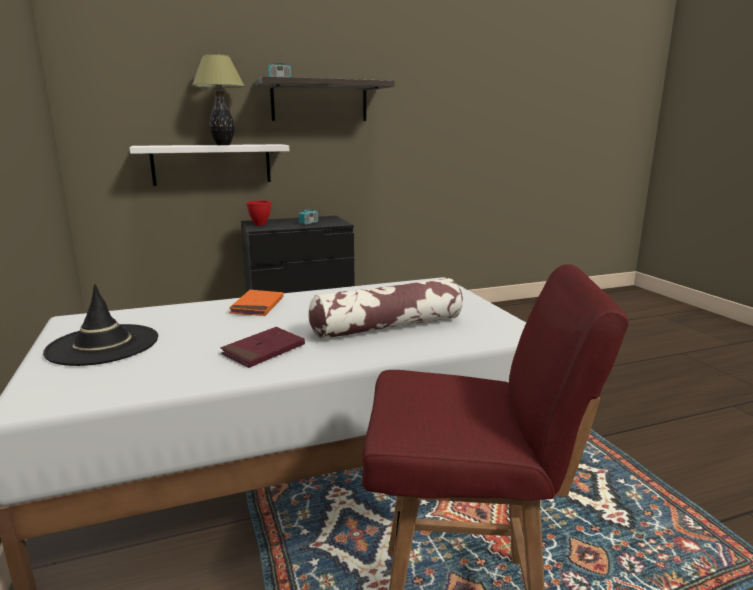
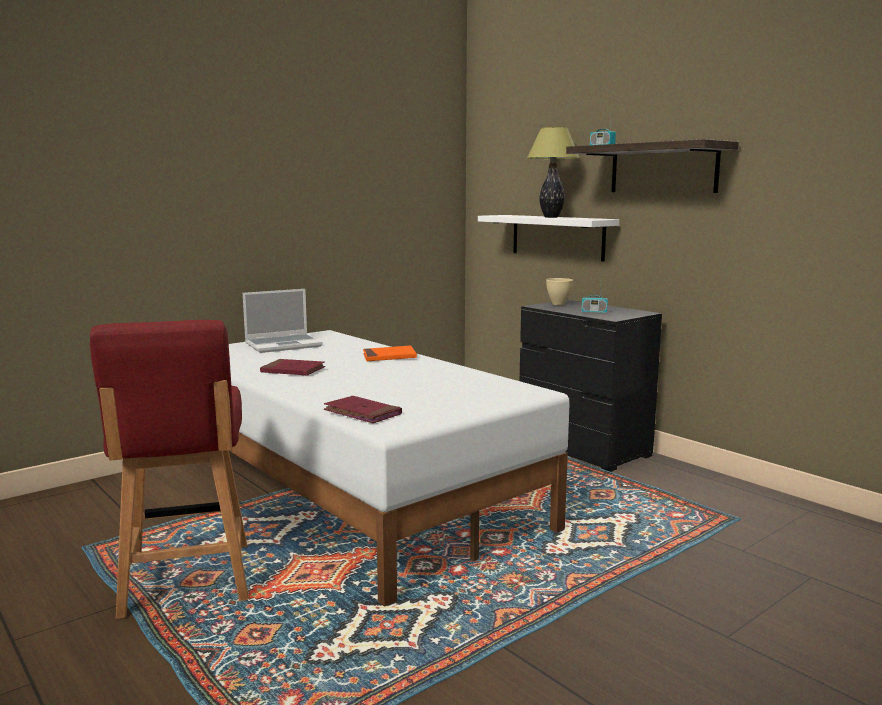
camera: 70 degrees right, 5 degrees down
(103, 345) = (284, 345): black hat -> laptop
(260, 224) = (559, 304): red bowl -> beige bowl
(387, 326) = (367, 390): pillow -> none
(469, 336) = (362, 413): none -> red book

